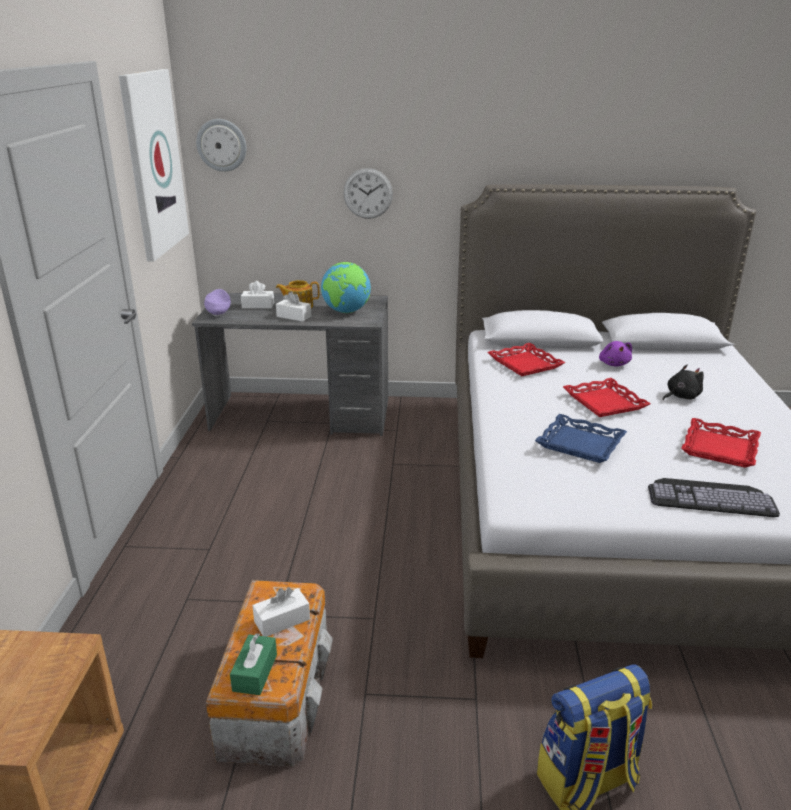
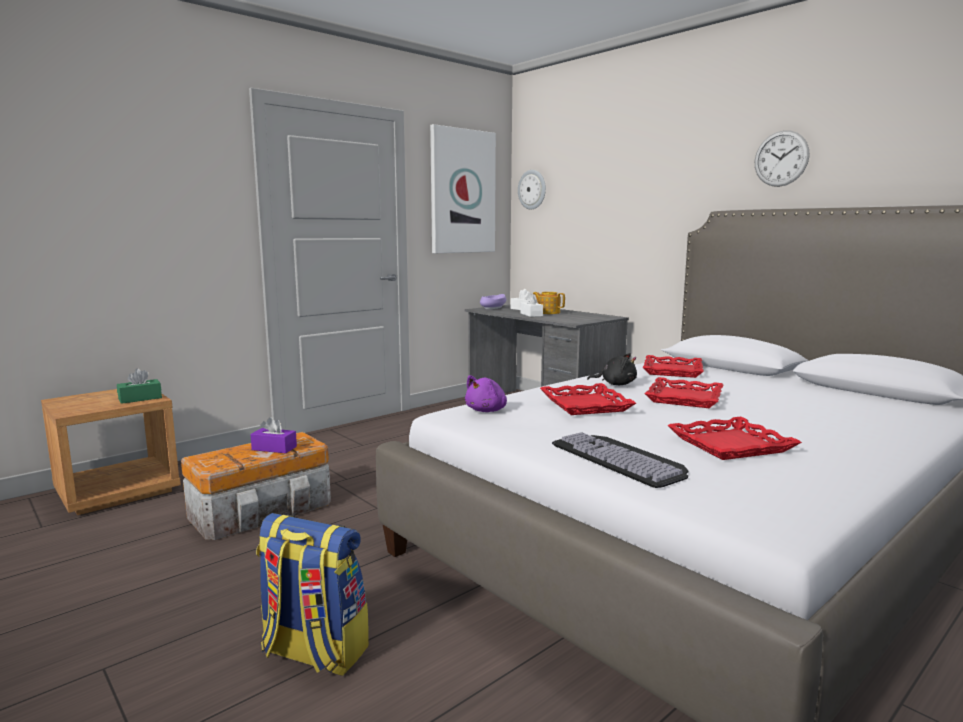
camera: 45 degrees right, 15 degrees down
(255, 672) = (216, 458): green tissue box -> green tissue box (140, 398)
(282, 620) = (274, 448): white tissue box -> purple tissue box
(346, 311) = (573, 318): globe -> none
(368, 193) = (622, 224): wall clock -> wall clock (781, 158)
(580, 444) = (586, 405): blue tray -> red tray
(614, 364) = (769, 387): purple plush toy -> purple plush toy (487, 410)
(681, 396) = (789, 415): black plush toy -> black plush toy (615, 384)

